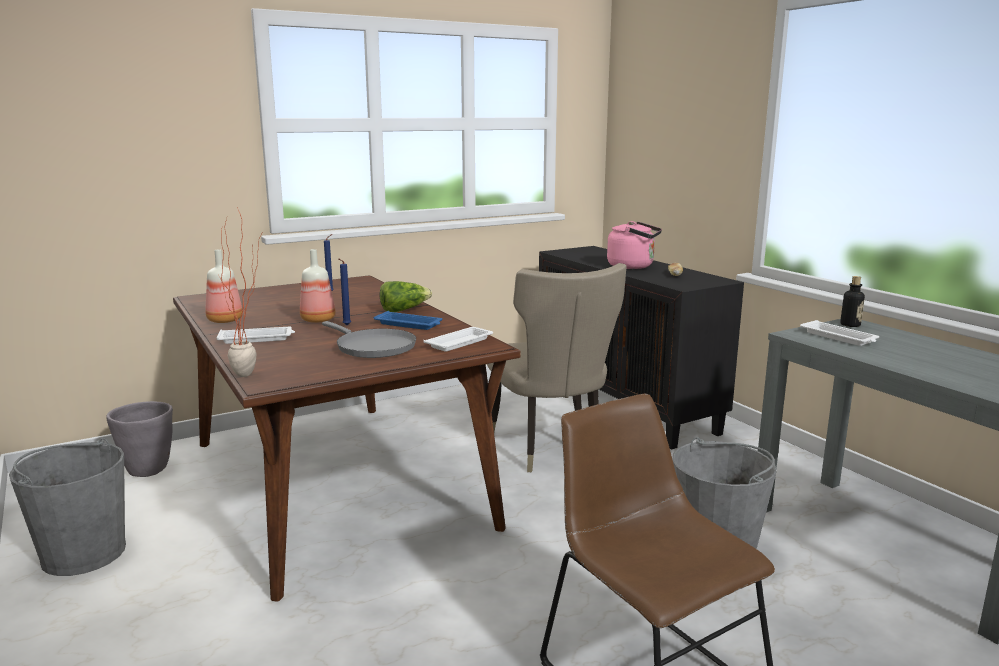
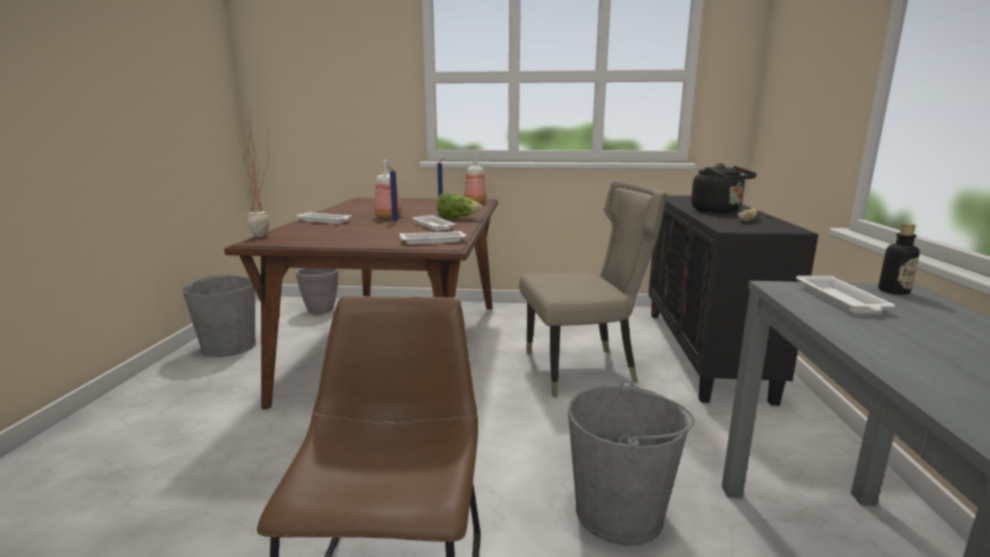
camera: 35 degrees right, 0 degrees up
(223, 320) = (339, 210): bottle -> bottle (474, 202)
(372, 347) = (372, 234): grey frying pan -> none
(409, 324) = (434, 226): blue tray -> white tray
(551, 449) = (584, 369): beige chair -> beige chair turned 120 degrees counterclockwise
(633, 266) = (718, 211): pink kettle -> black kettle

